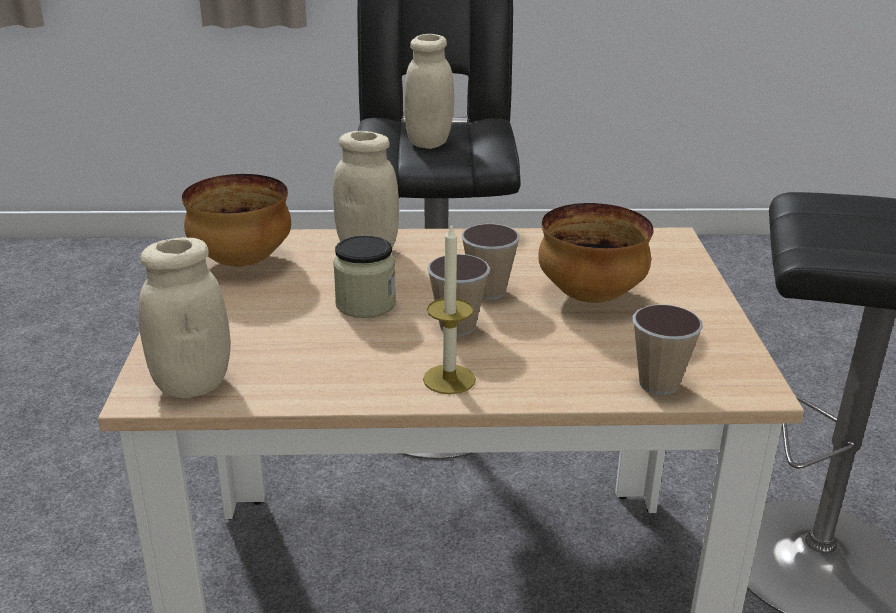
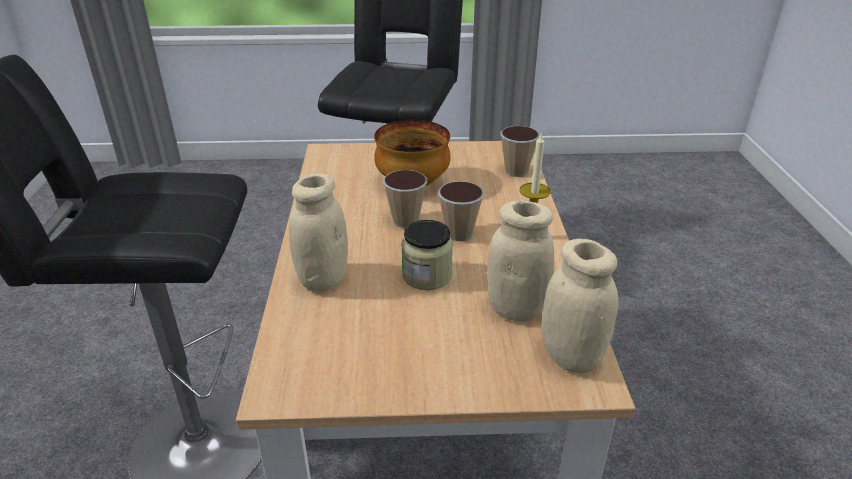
camera: 90 degrees left, 5 degrees up
(241, 262) = (337, 359): bowl -> none
(429, 142) = (154, 215): beige jar -> beige jar (516, 309)

